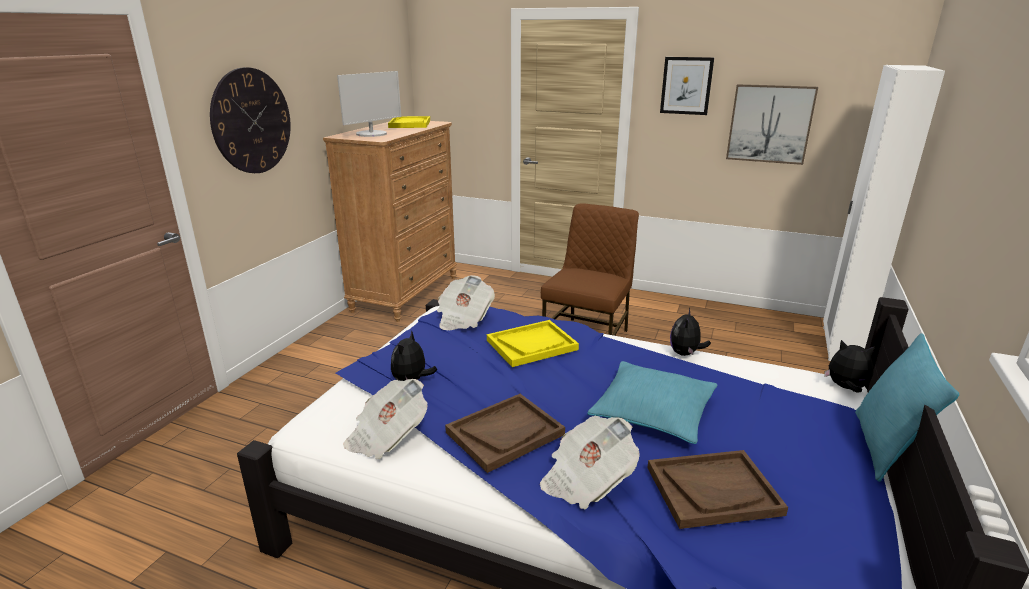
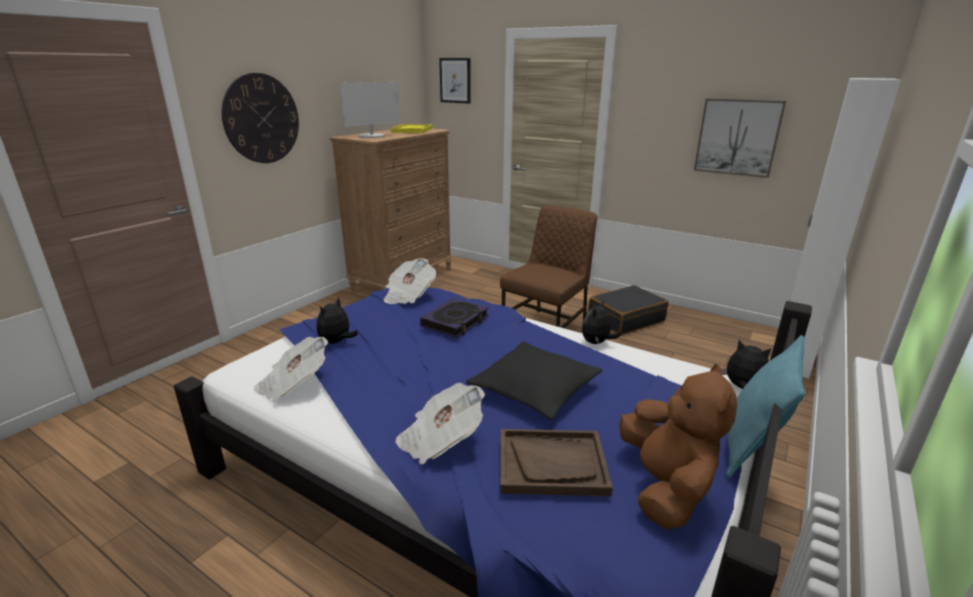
camera: 10 degrees right, 0 degrees up
(505, 433) = (389, 392): brown tray -> none
(532, 345) = (455, 322): yellow tray -> book
(653, 412) = (534, 389): turquoise pillow -> black pillow
(665, 319) = (625, 318): none -> black suitcase
(686, 85) = (659, 99): picture -> picture (455, 80)
(828, 499) = (665, 487): none -> brown plush toy

